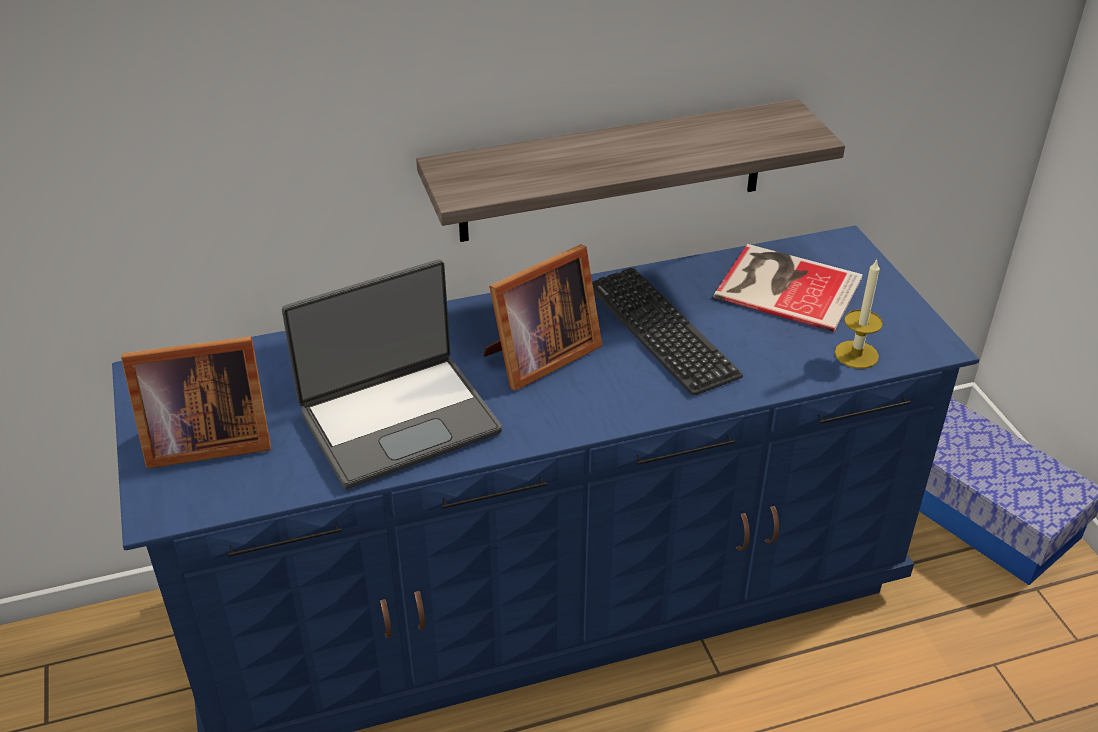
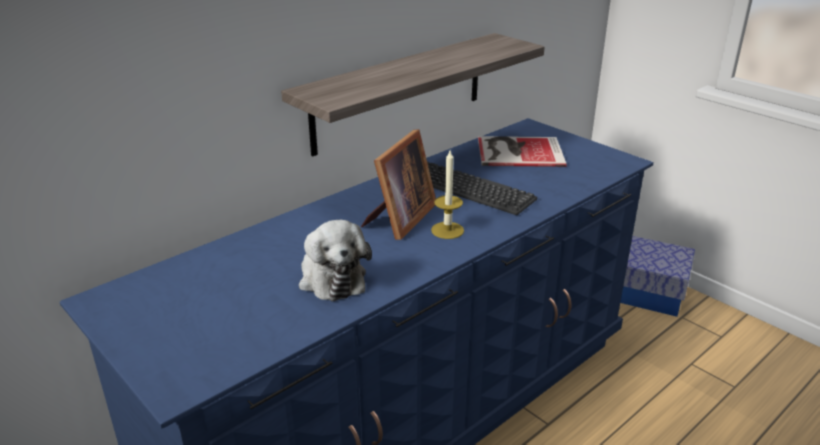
camera: 25 degrees left, 10 degrees down
(203, 441) = (182, 330): picture frame -> none
(399, 420) = (331, 277): laptop -> plush toy
(856, 354) = (589, 174): candle -> candle (447, 230)

